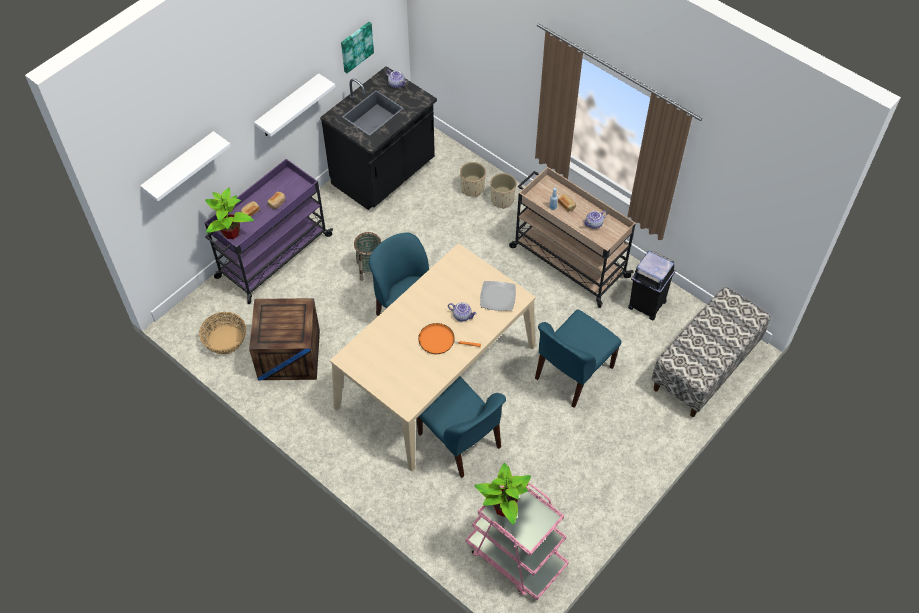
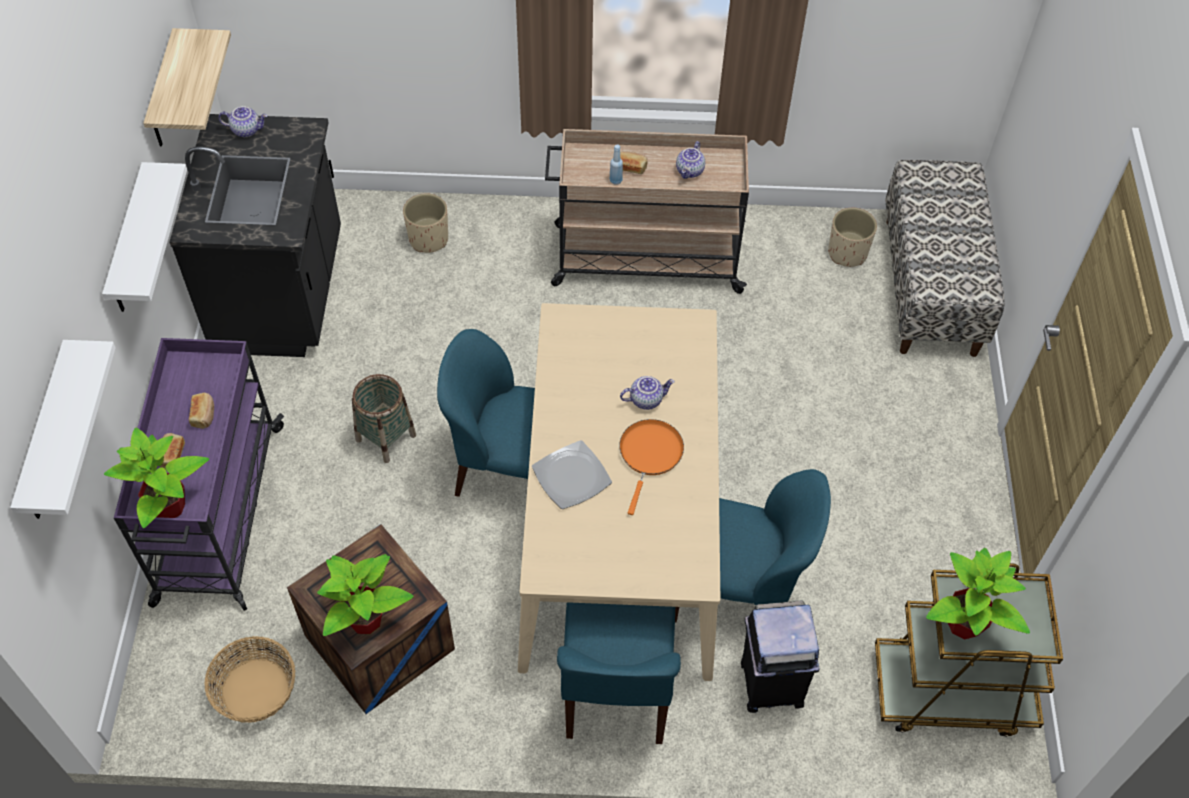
camera: 40 degrees left, 0 degrees up
(272, 333) = (366, 619): none -> potted plant
(356, 46) = (164, 93): picture -> shelf
(439, 341) = (650, 455): orange frying pan -> orange frying pan turned 135 degrees clockwise
(497, 296) = (667, 342): plate -> plate (570, 476)
(502, 199) = (484, 230): beige planter -> beige planter (847, 253)
(515, 556) = (951, 691): pink cart -> brown cart
(572, 374) = (789, 399): blue chair -> blue chair (616, 688)
(646, 304) = (791, 252): black trash can -> black trash can (770, 683)

